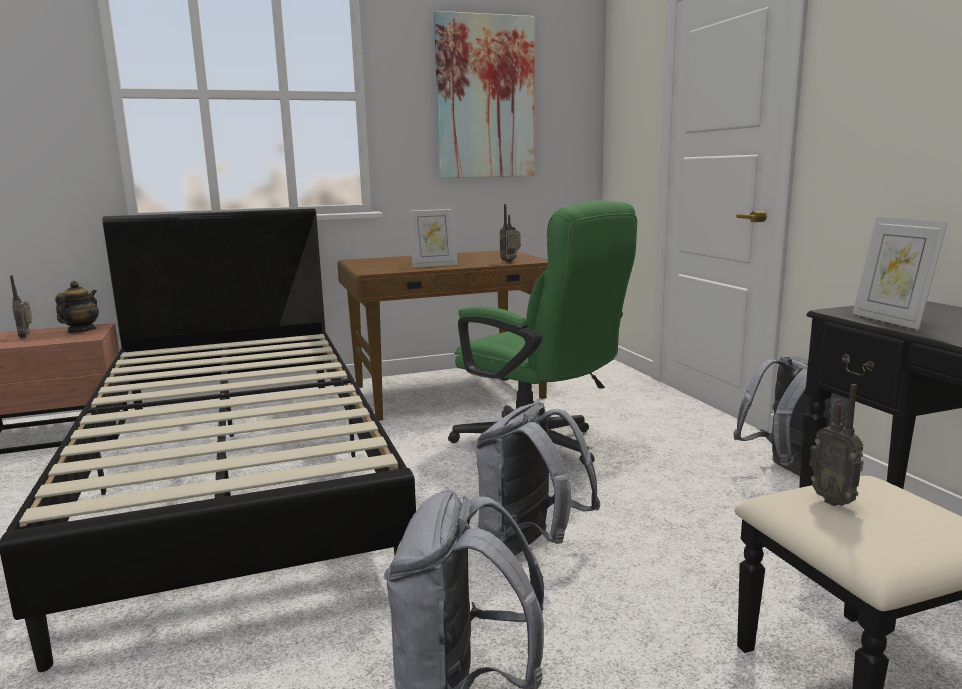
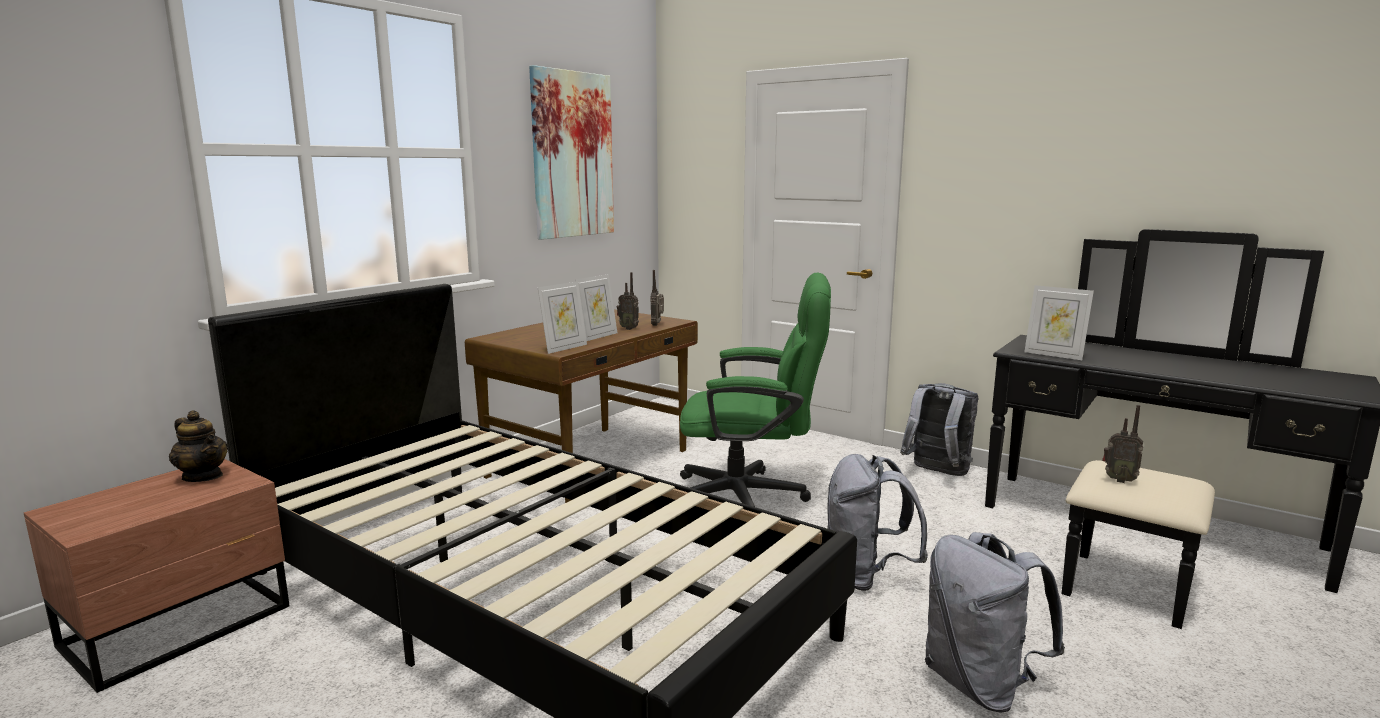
camera: 35 degrees left, 0 degrees up
(27, 336) = (134, 500): radio -> radio (629, 328)
(81, 331) = (203, 476): teapot -> teapot turned 150 degrees clockwise
(382, 270) = (564, 348): none -> picture frame

